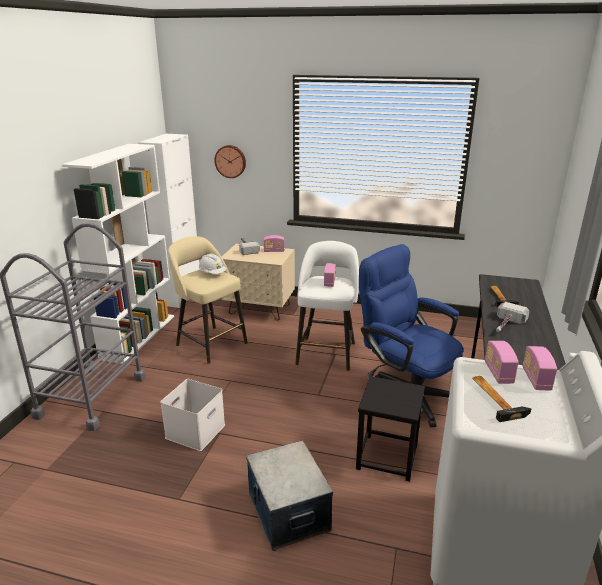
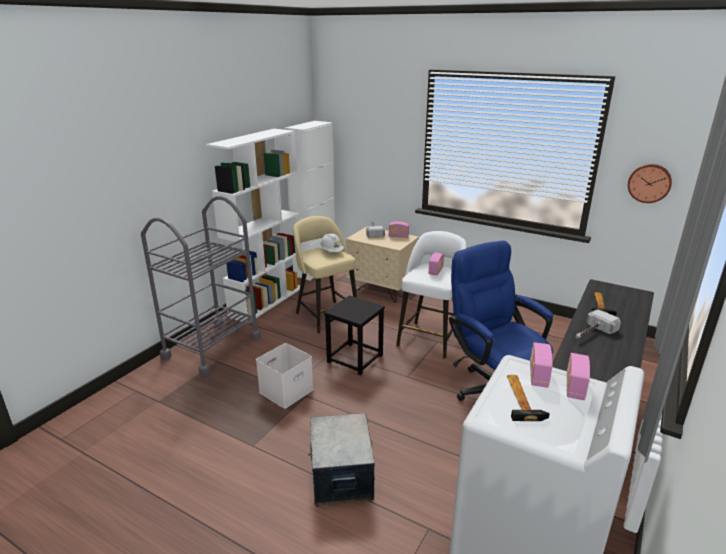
camera: 15 degrees right, 0 degrees up
(230, 161) = (368, 149): wall clock -> wall clock (649, 183)
(387, 457) = (452, 445): black stool -> black stool (355, 359)

